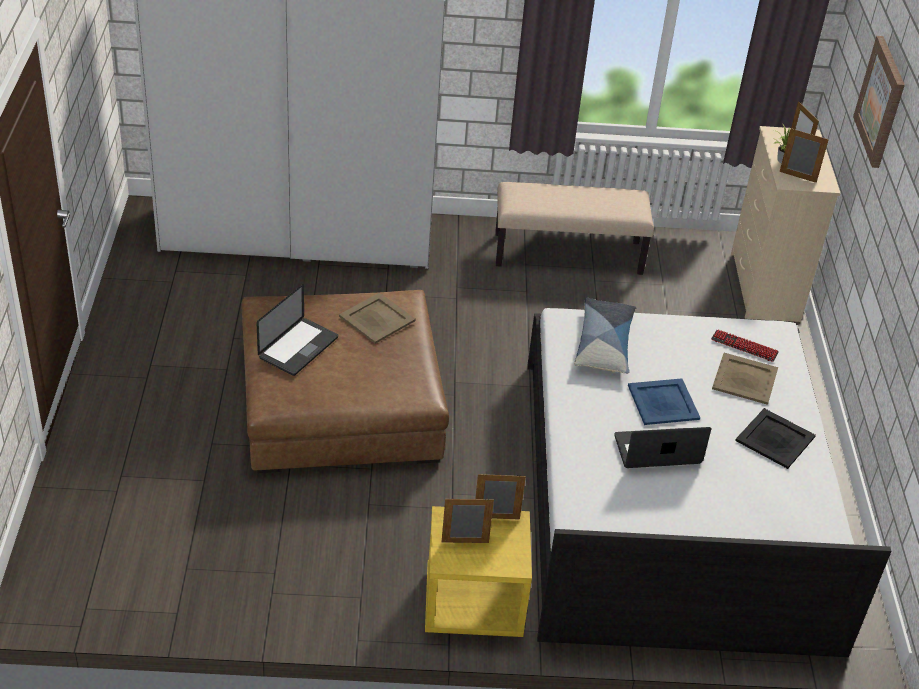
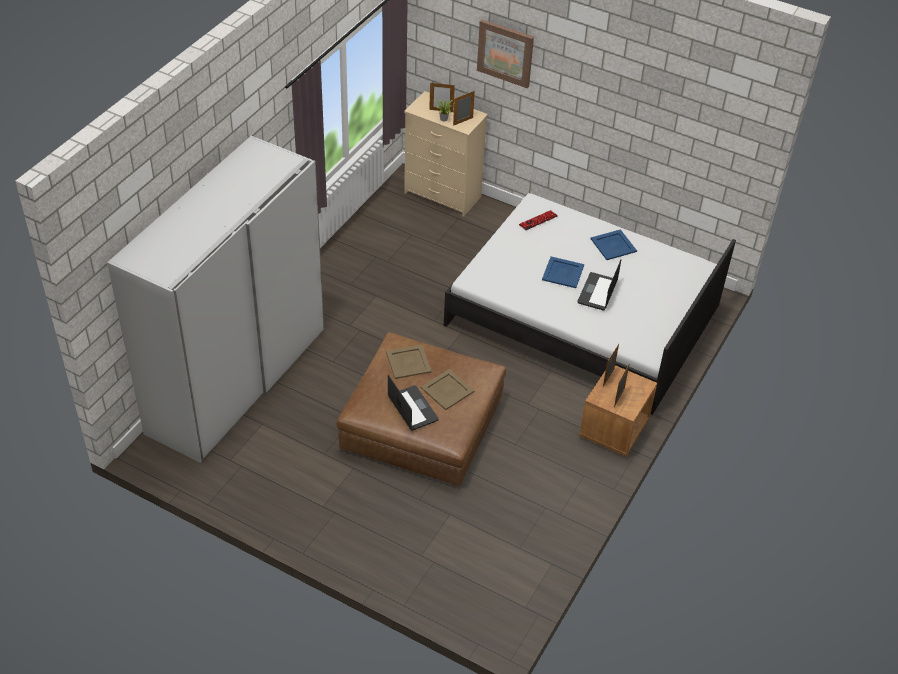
camera: 60 degrees left, 5 degrees up
(473, 604) = (614, 430): yellow nightstand -> brown nightstand
(568, 253) = (353, 260): beige bench -> none
(604, 344) = (502, 273): pillow -> none
(744, 378) = (563, 233): beige tray -> beige tray (446, 389)
(776, 438) = (613, 245): black tray -> blue tray

